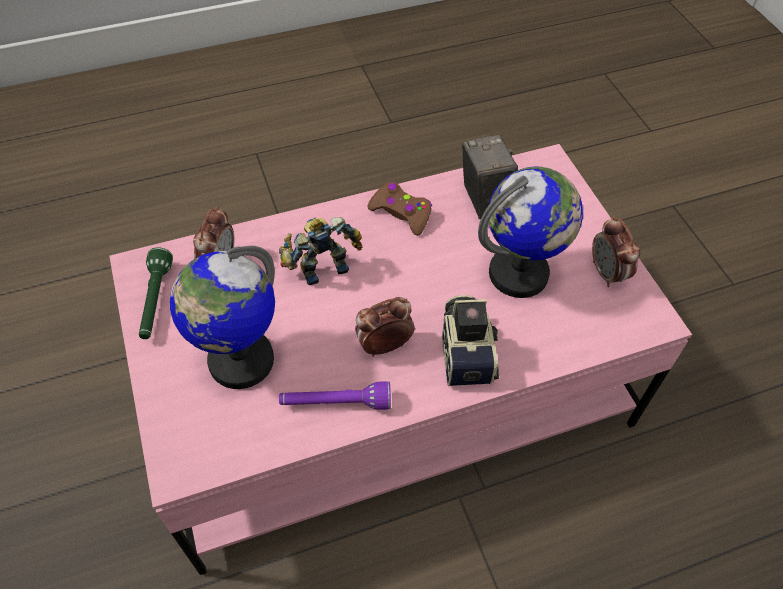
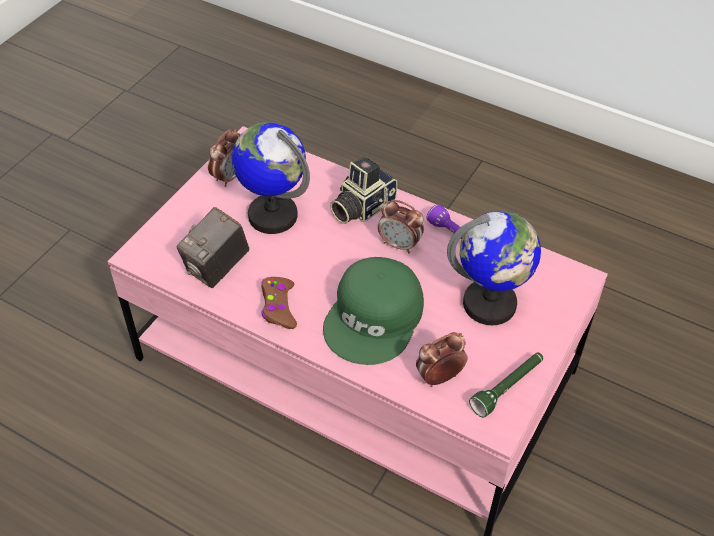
camera: 130 degrees left, 5 degrees down
(321, 265) = (375, 318): toy robot -> green cap

